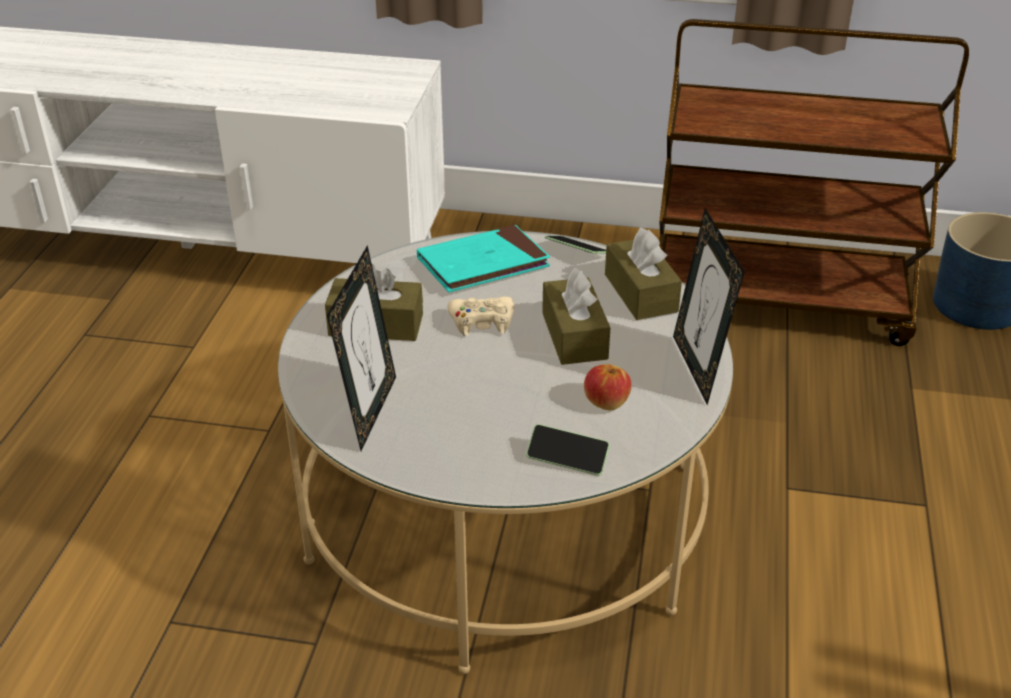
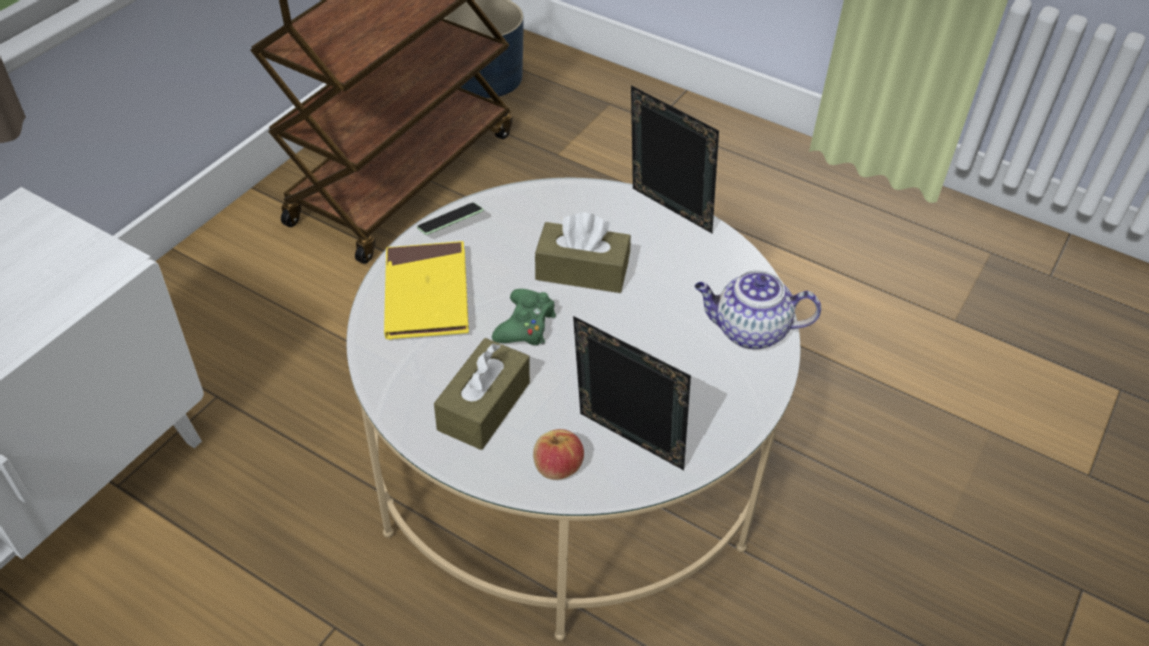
camera: 70 degrees left, 10 degrees up
(482, 322) = (525, 325): beige game controller -> green game controller
(483, 264) = (426, 295): turquoise book -> yellow book
(567, 458) = (749, 331): phone -> teapot
(606, 402) = (685, 283): apple -> apple (557, 467)
(640, 293) = (541, 208): brown tissue box -> none
(698, 368) = (666, 214): picture frame -> picture frame turned 150 degrees counterclockwise

